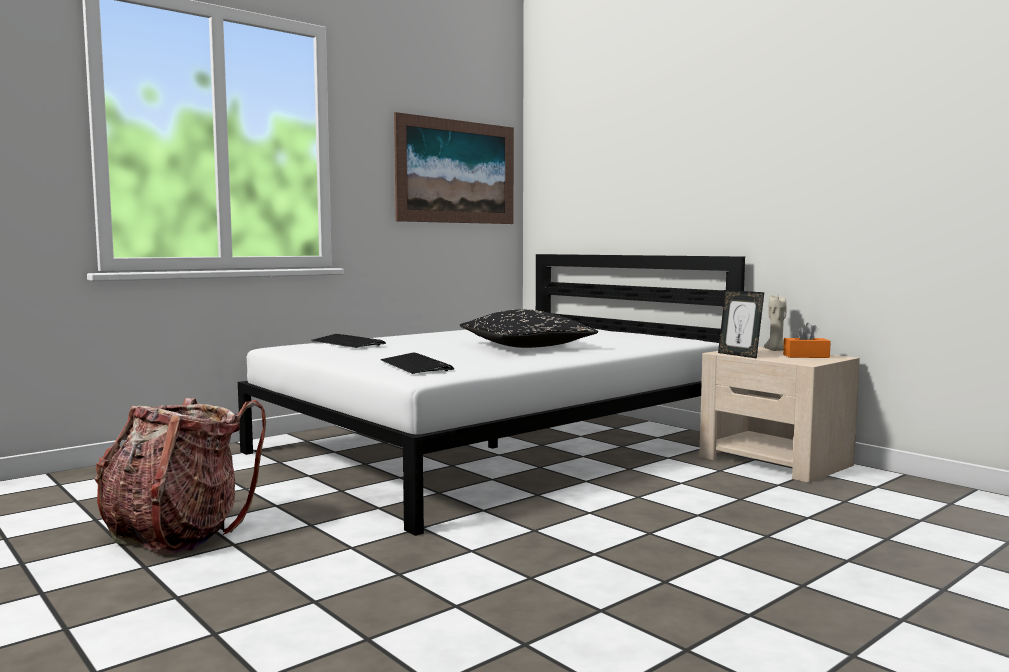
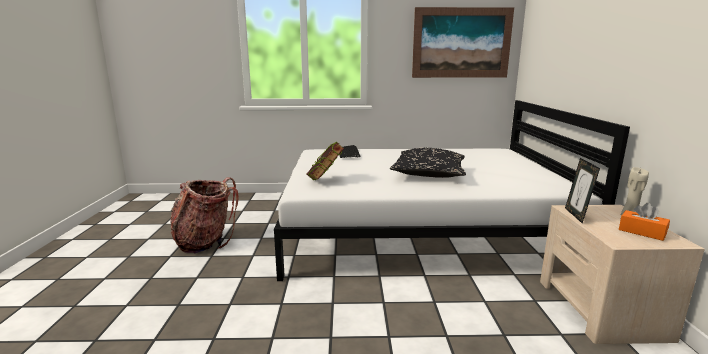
camera: 40 degrees right, 10 degrees up
(416, 365) = (325, 180): keyboard -> book

